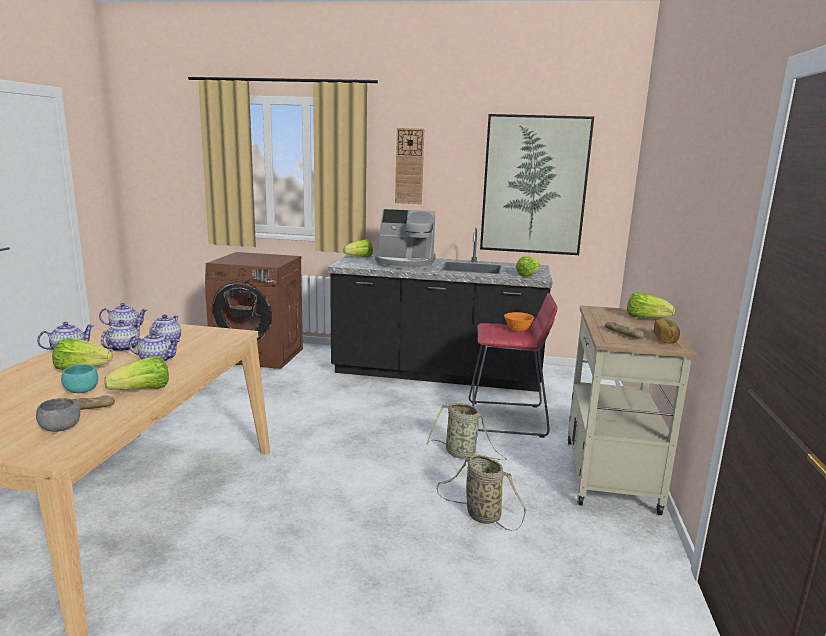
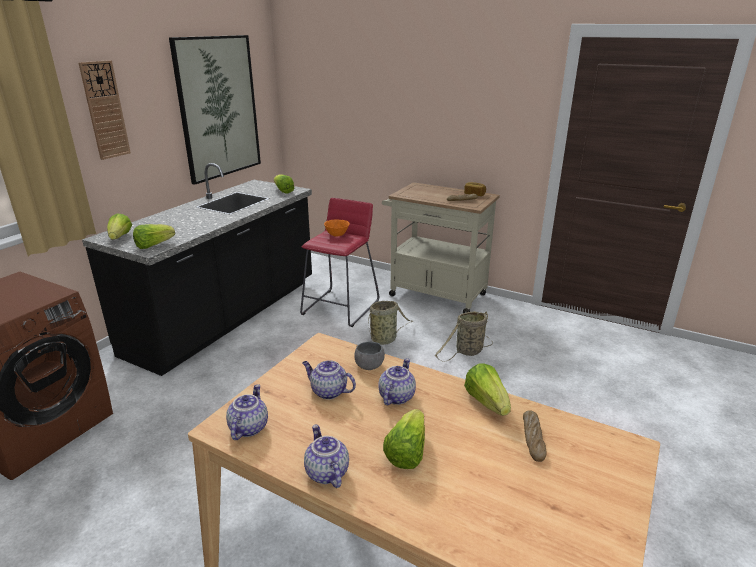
camera: 70 degrees left, 10 degrees up
(60, 428) = (579, 447): grey bowl -> grey bowl (369, 366)
(81, 391) = (481, 444): turquoise bowl -> none
(123, 348) = (337, 424): teapot -> none
(405, 263) = (183, 222): coffee machine -> none
(645, 318) = (429, 188): lettuce -> lettuce (153, 245)

